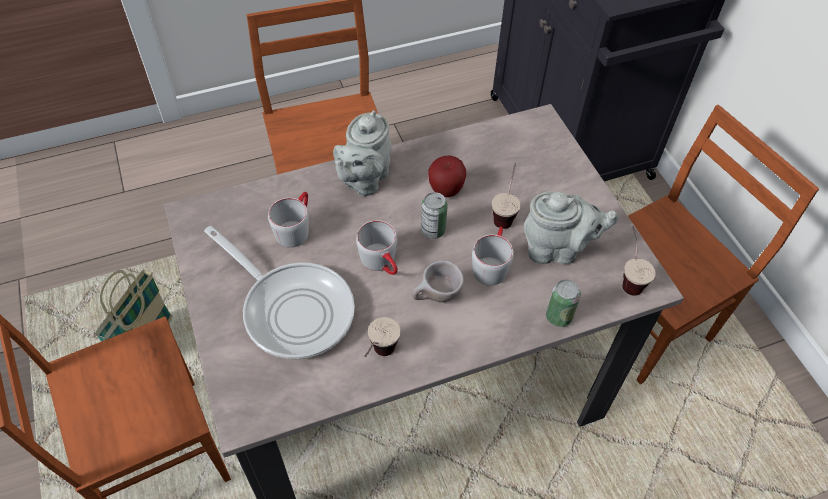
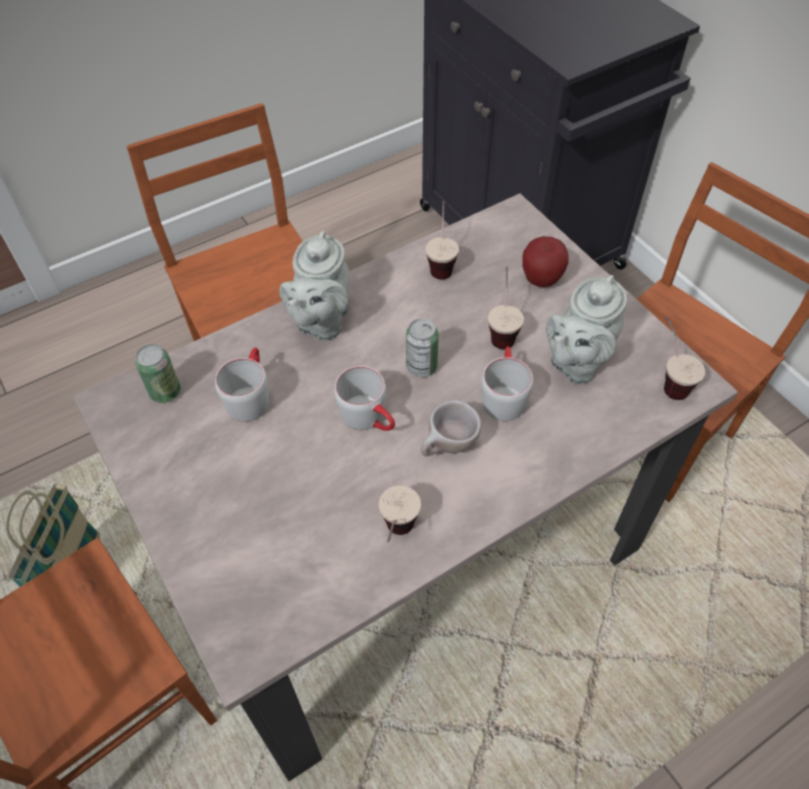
camera: 10 degrees left, 0 degrees up
(293, 309) = (272, 498): frying pan -> none
(446, 191) = (424, 316): apple -> apple (541, 280)
(471, 150) = (441, 262): none -> cup
(557, 249) = (576, 362): grey teapot -> grey teapot turned 135 degrees clockwise
(558, 316) = (601, 442): can -> can (165, 392)

